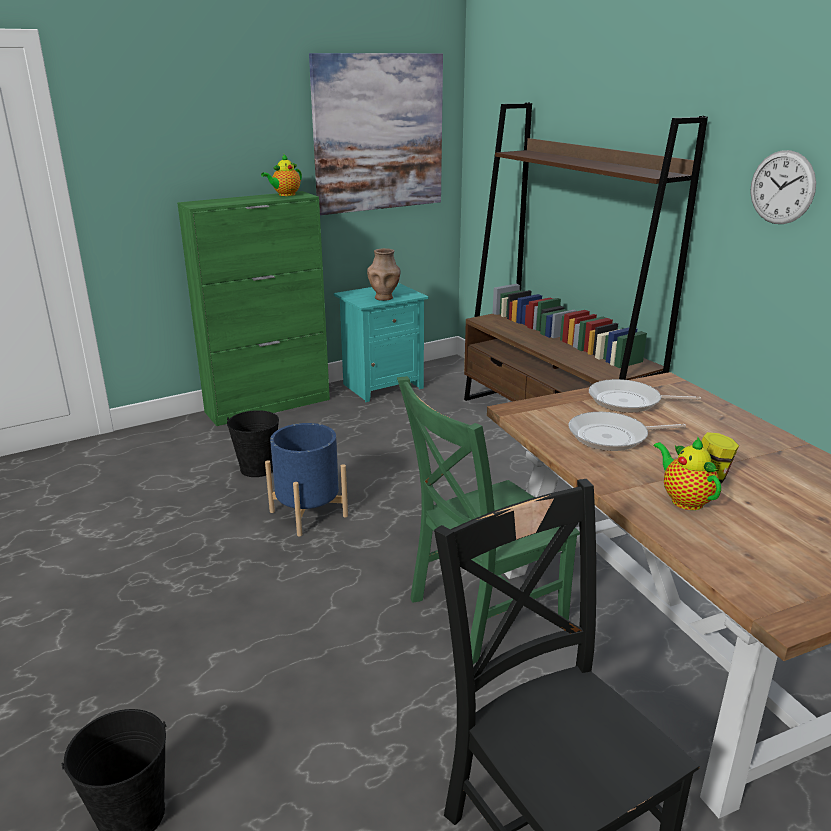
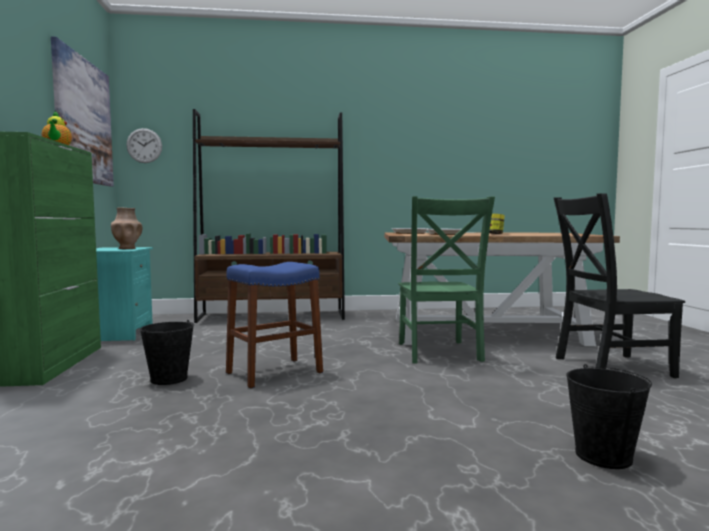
camera: 65 degrees left, 20 degrees down
(308, 513) = (274, 372): blue planter -> blue stool
(684, 500) = (513, 234): teapot -> none
(782, 187) = (384, 147): wall clock -> wall clock (144, 145)

